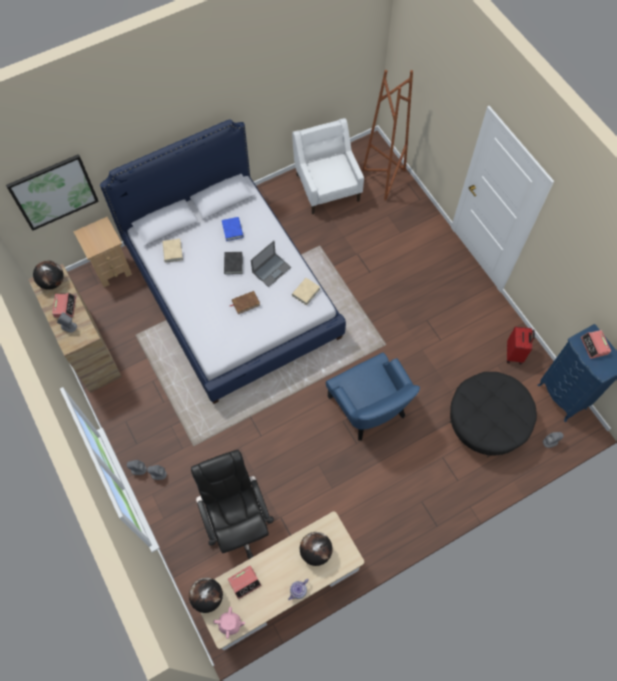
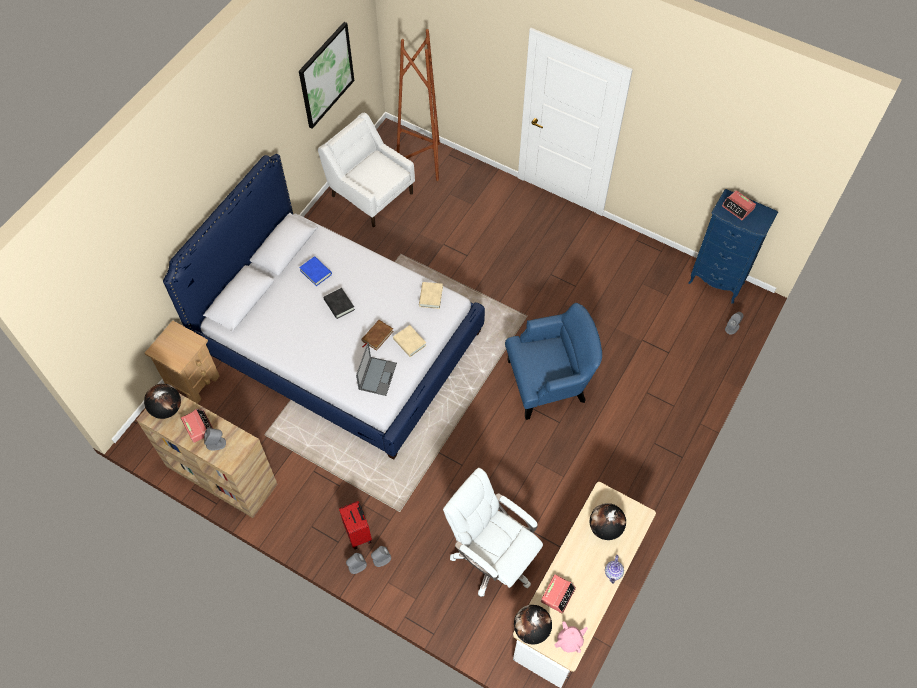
camera: 30 degrees left, 5 degrees down
(54, 192) = (120, 311): picture -> picture (326, 75)
(172, 252) = (266, 323): beige book -> beige book (409, 342)
(237, 521) = (492, 558): black office chair -> white office chair
(271, 269) = (382, 291): laptop -> laptop (377, 375)
(369, 407) = (549, 382): blue armchair -> blue armchair turned 45 degrees counterclockwise
(486, 422) = (665, 340): black ottoman -> none
(514, 354) = (650, 265): red suitcase -> red suitcase (359, 533)

